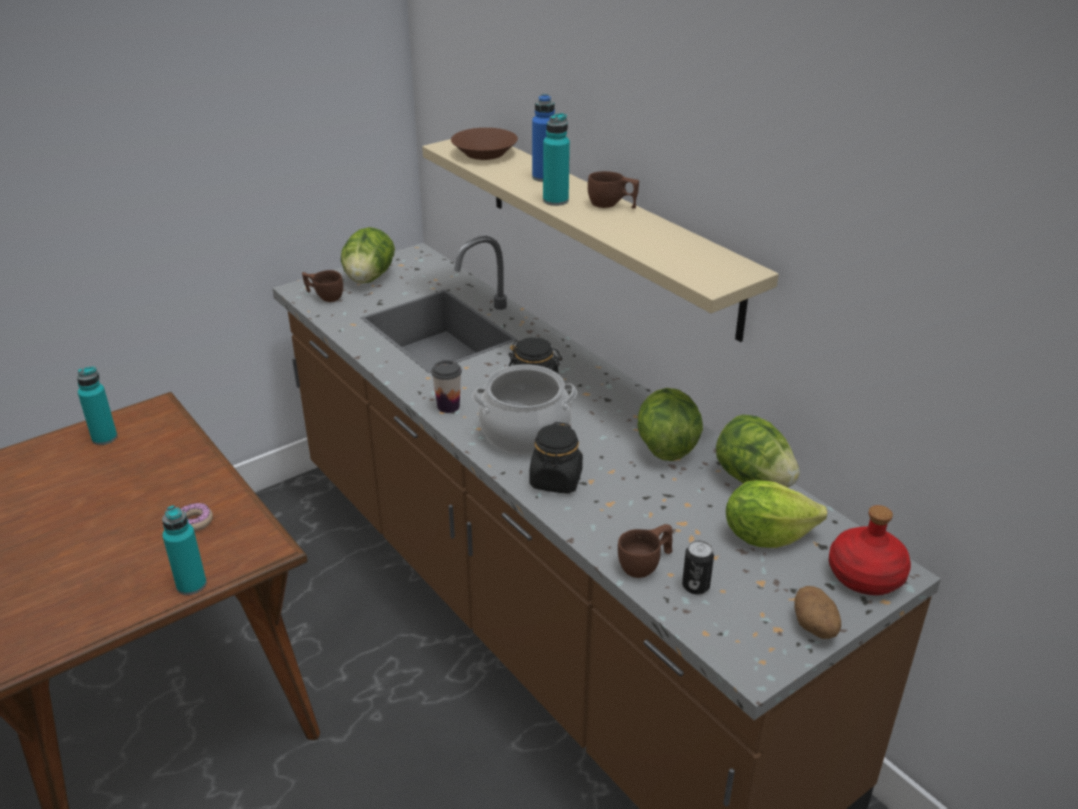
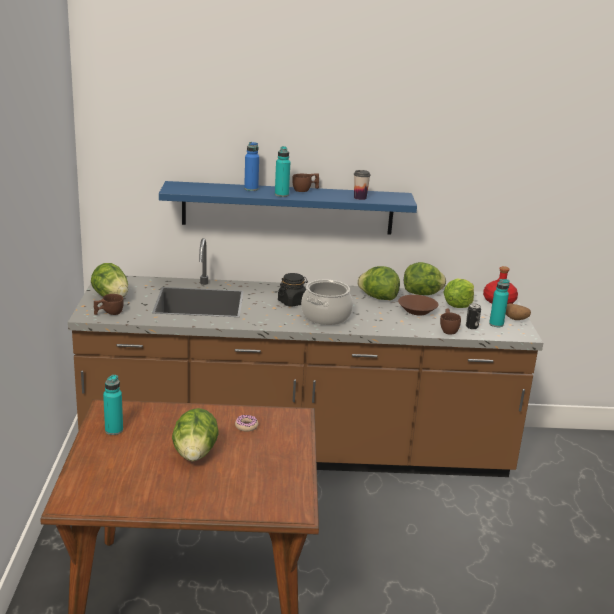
camera: 55 degrees left, 10 degrees down
(90, 517) = (195, 454): none -> lettuce
(191, 585) = (301, 441): turquoise bottle -> turquoise bottle (496, 324)
(448, 406) = (278, 323): cup -> cup (360, 197)
(485, 153) = (198, 188): brown bowl -> brown bowl (417, 310)
(556, 480) = (371, 324): black jar -> none
(607, 229) = (287, 208): beige shelf -> blue shelf

